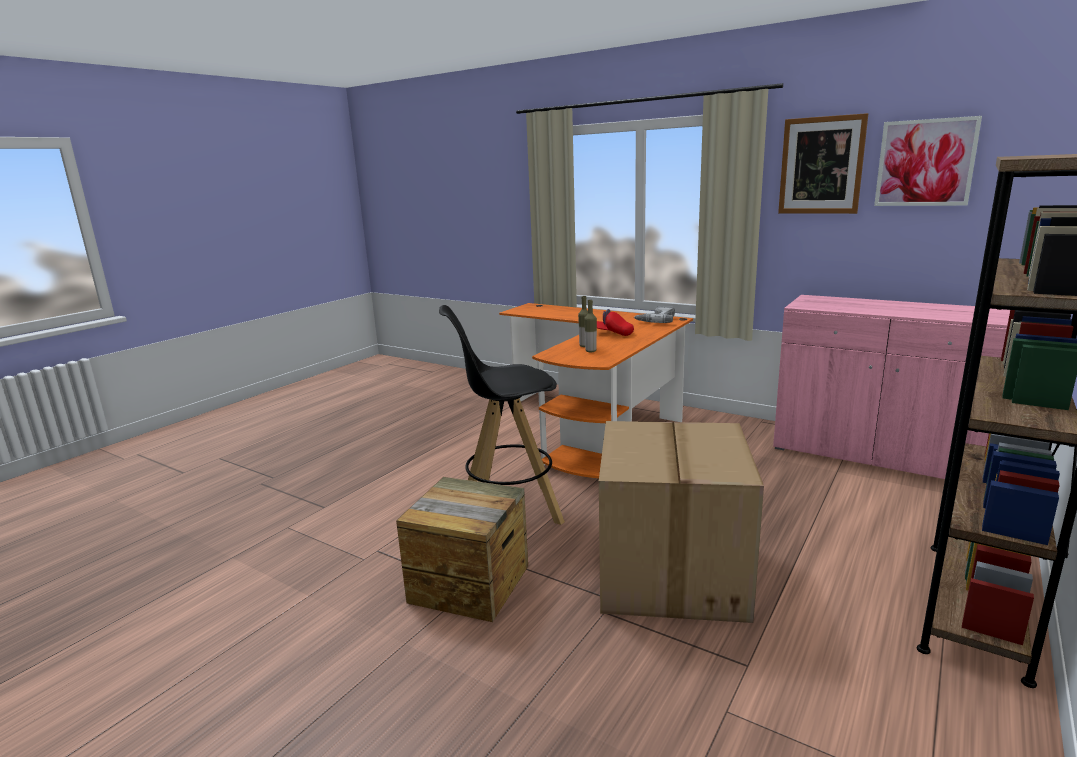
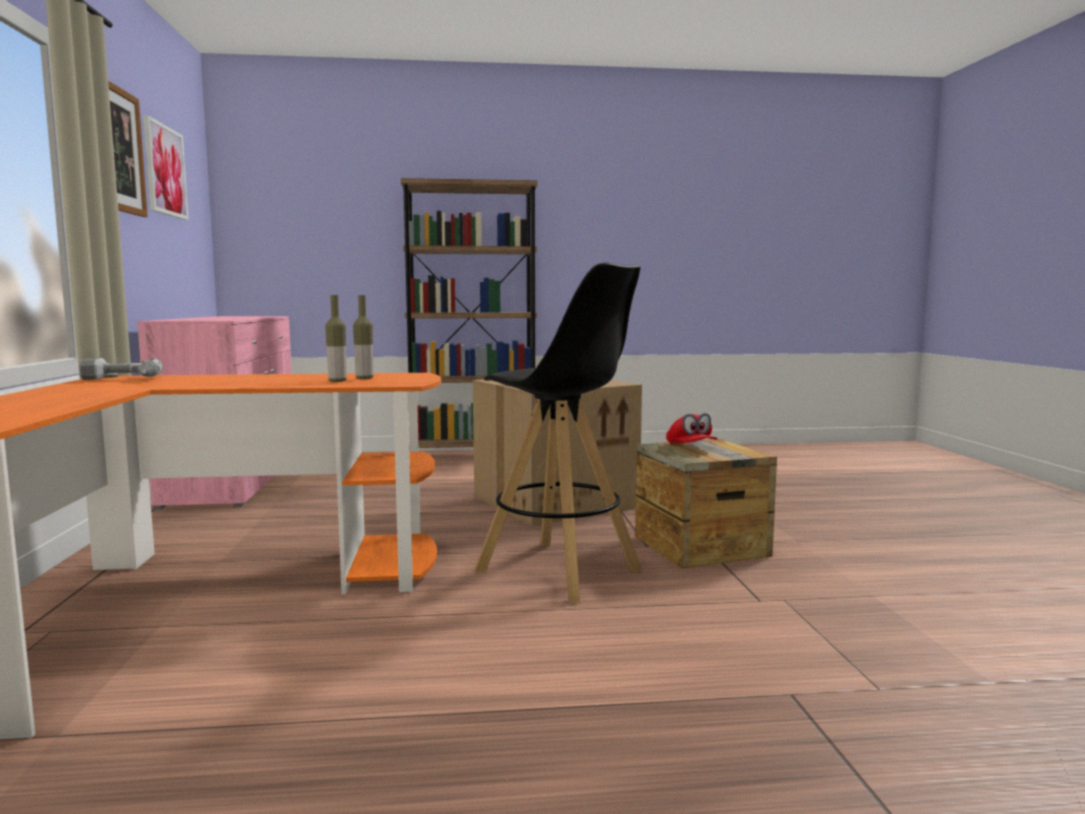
camera: 130 degrees left, 10 degrees down
(613, 333) = (240, 381): red cap -> red cap (691, 448)

